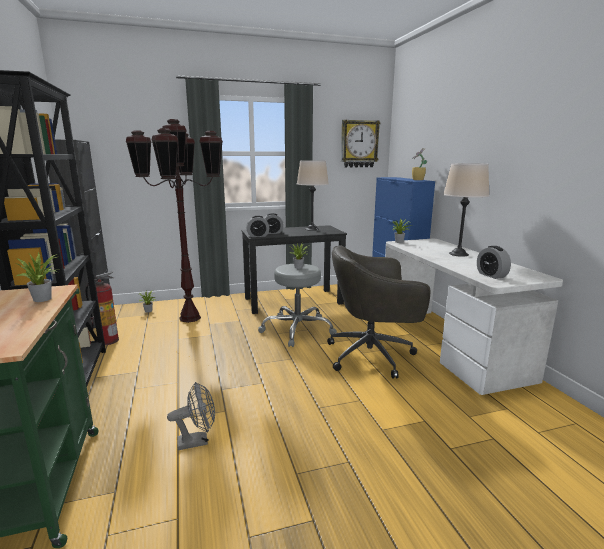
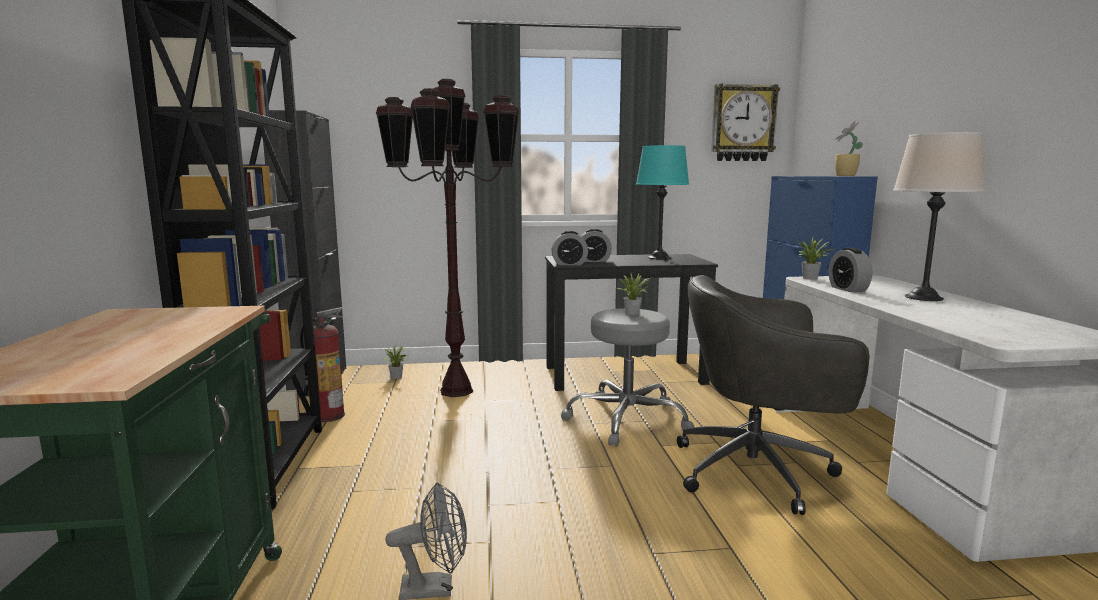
camera: 10 degrees right, 5 degrees down
(45, 298) = (207, 320): potted plant -> none
(312, 229) = (659, 258): beige table lamp -> turquoise table lamp
(491, 275) = (993, 330): alarm clock -> alarm clock (848, 289)

